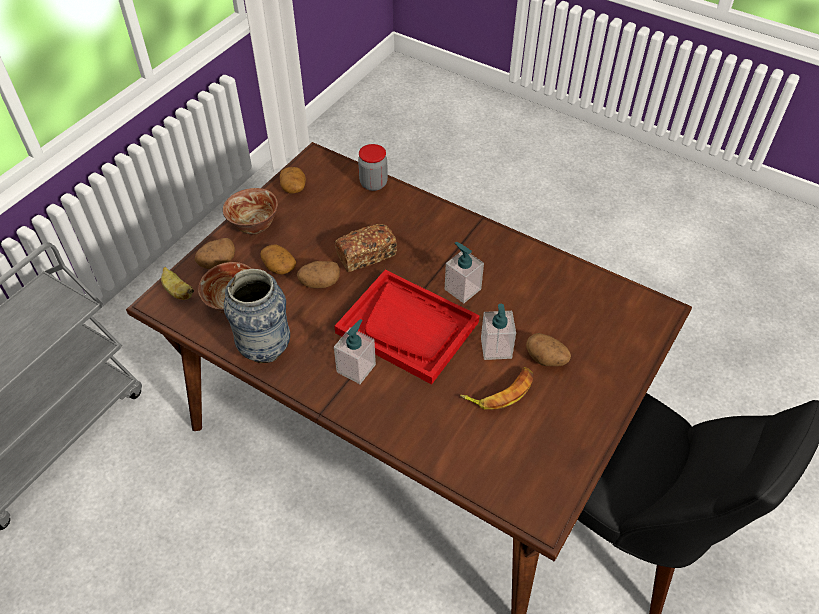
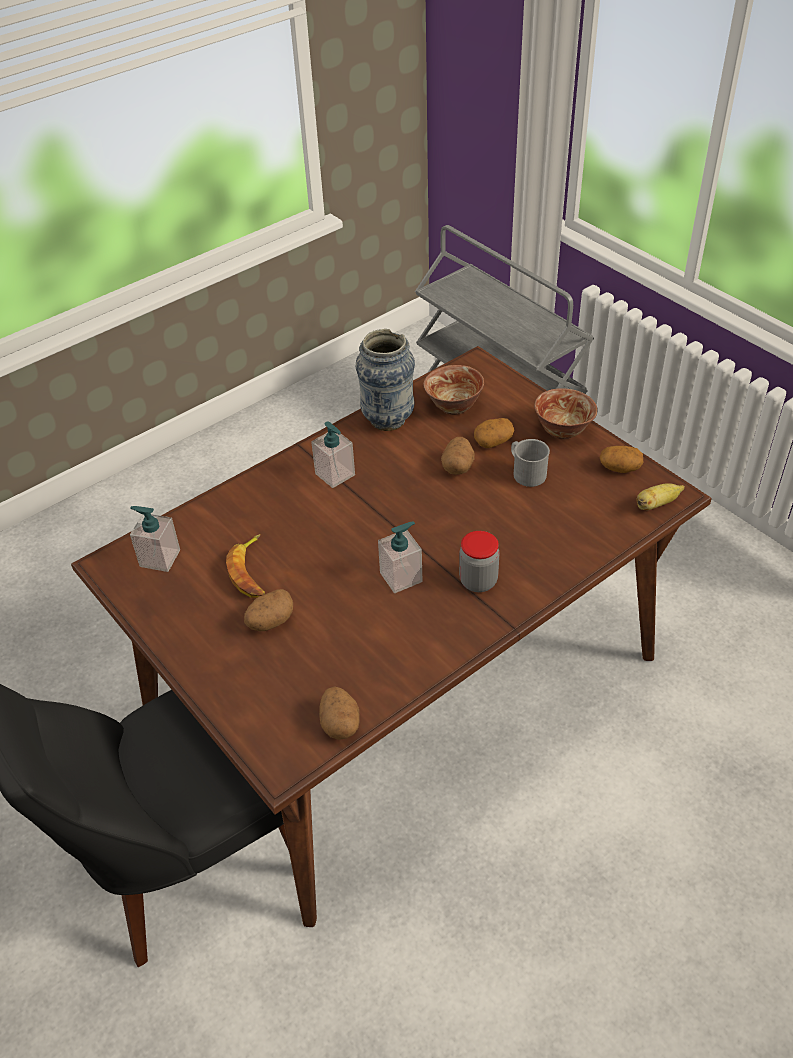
camera: 110 degrees right, 5 degrees down
(178, 292) = (484, 374): banana -> banana (656, 504)
(217, 262) = (515, 400): potato -> potato (340, 723)
(314, 239) = (526, 472): none -> grey mug
(366, 255) = (485, 508): bread -> none
(373, 183) = (610, 537): jar -> jar (478, 581)
(407, 327) = (367, 520): red tray -> none
(496, 348) = (306, 583): soap dispenser -> soap dispenser (159, 558)

